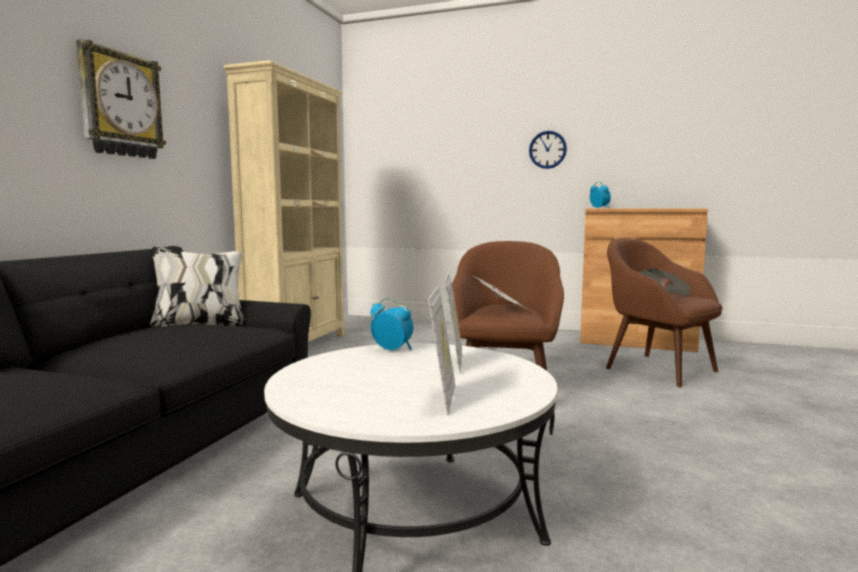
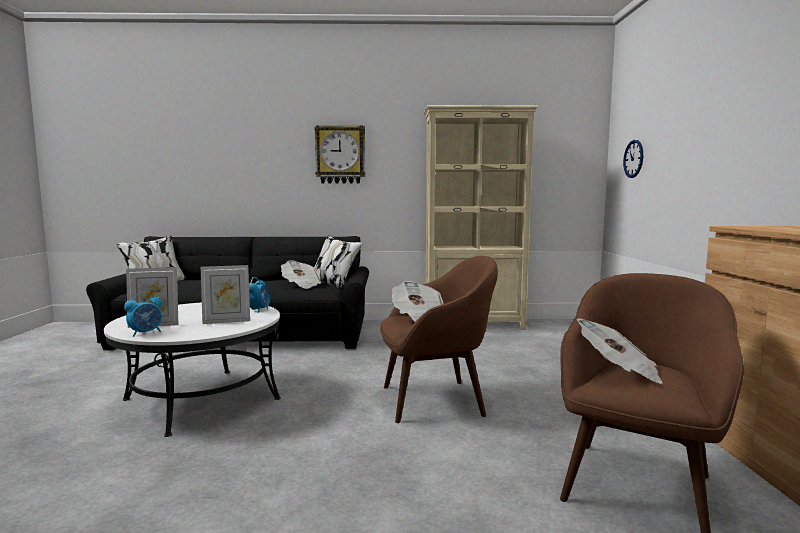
camera: 70 degrees right, 0 degrees up
(206, 331) = (301, 285): none -> newspaper
(547, 149) = (757, 133): wall clock -> wall clock (633, 159)
(599, 208) = (769, 226): alarm clock -> alarm clock (146, 333)

